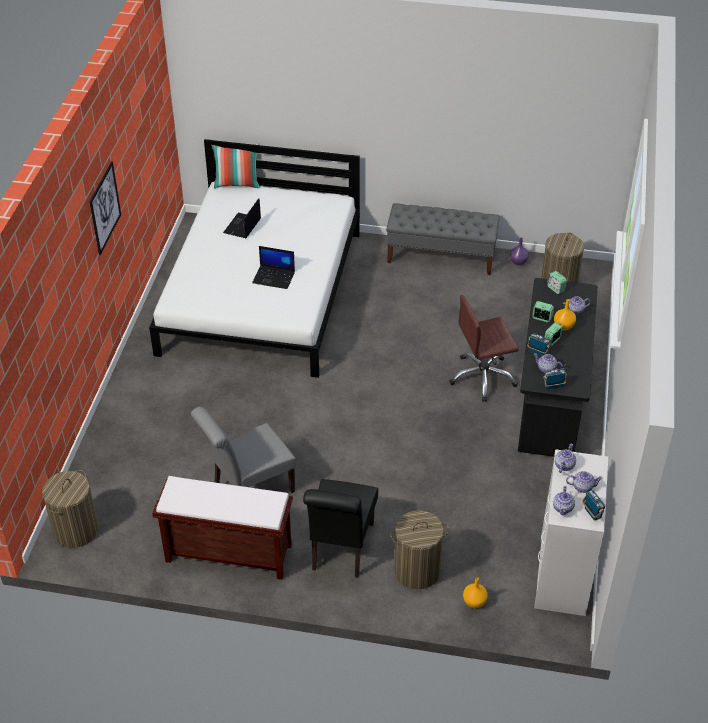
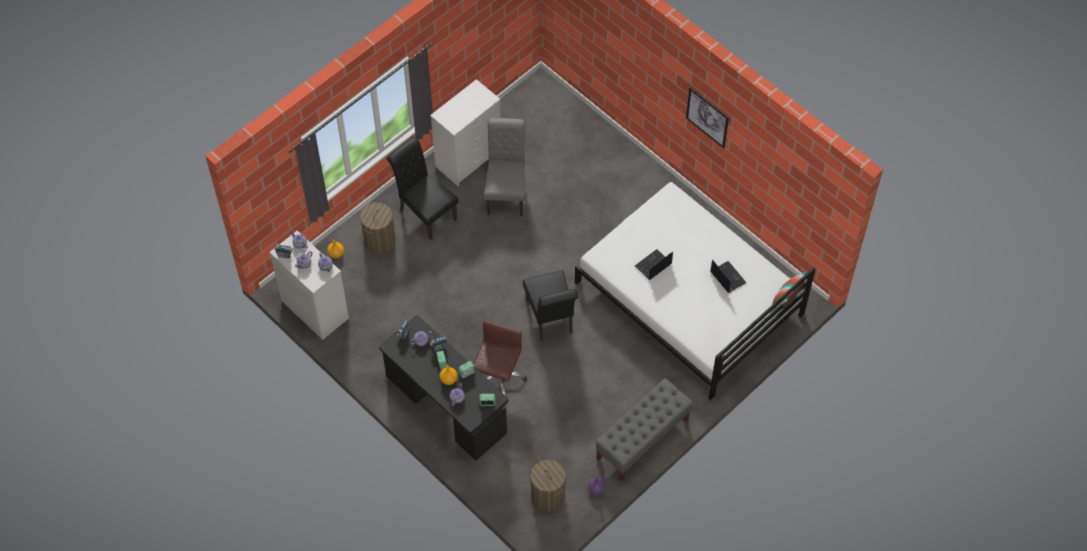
camera: 125 degrees right, 15 degrees up
(76, 530) = (545, 97): laundry basket -> none
(227, 553) = (468, 158): brown bench -> white dresser
(378, 373) = (550, 319): none -> black chair

